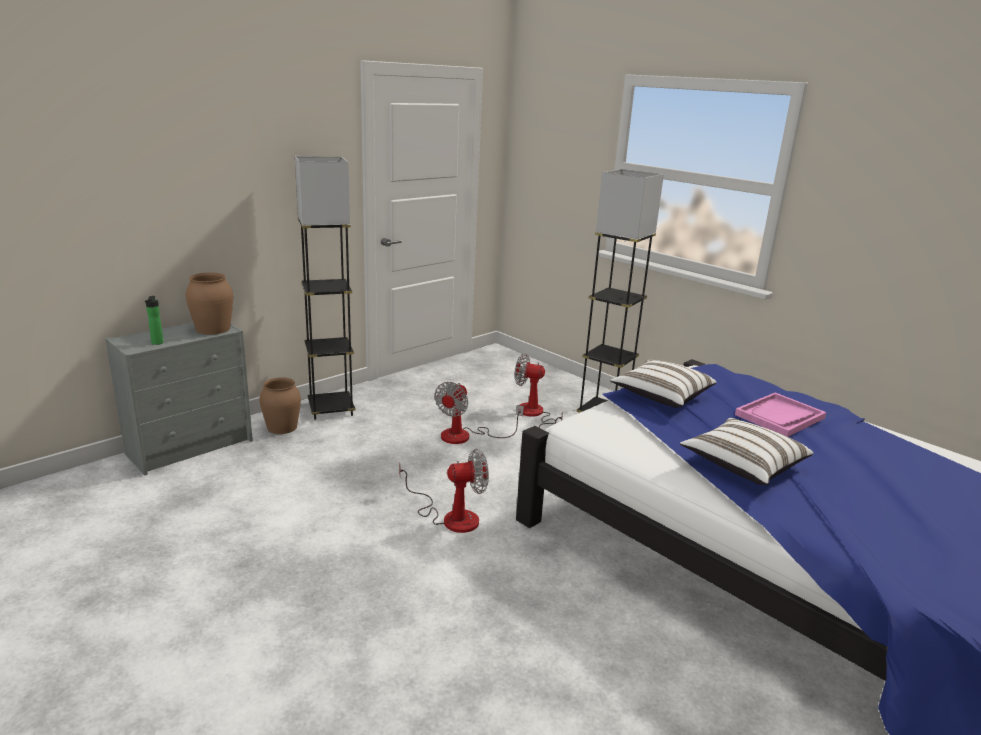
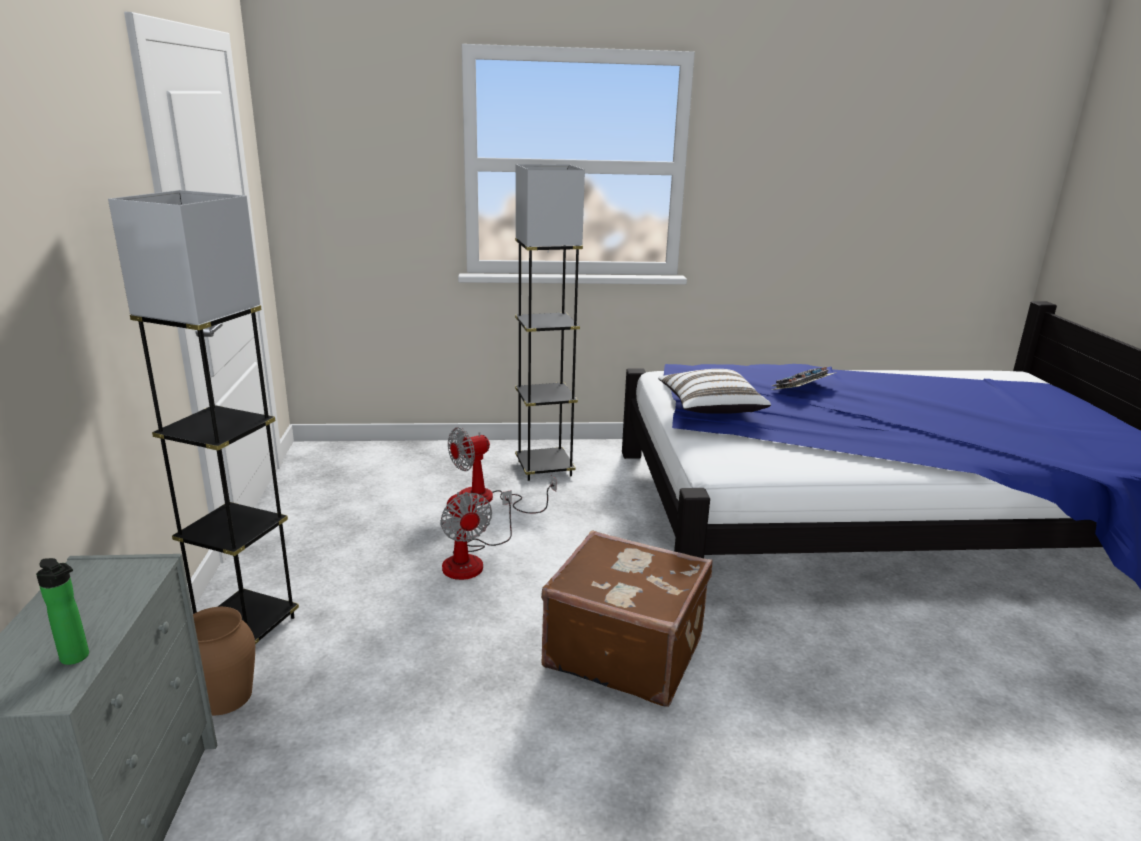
camera: 50 degrees left, 0 degrees up
(213, 329) = (121, 577): brown vase -> none
(450, 516) = (624, 650): fan -> brown suitcase
(742, 465) = (873, 436): white pillow -> none
(779, 417) = (803, 387): pink tray -> keyboard

